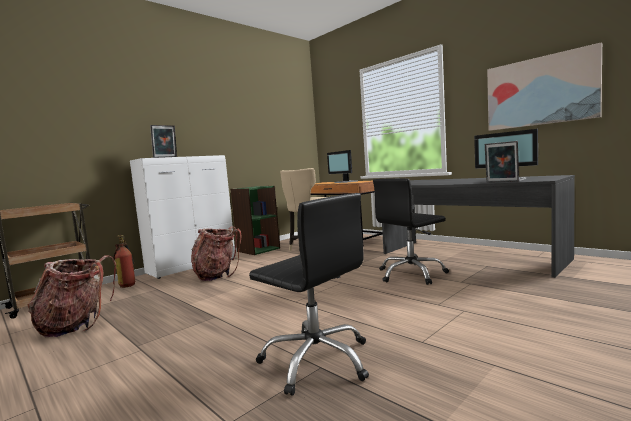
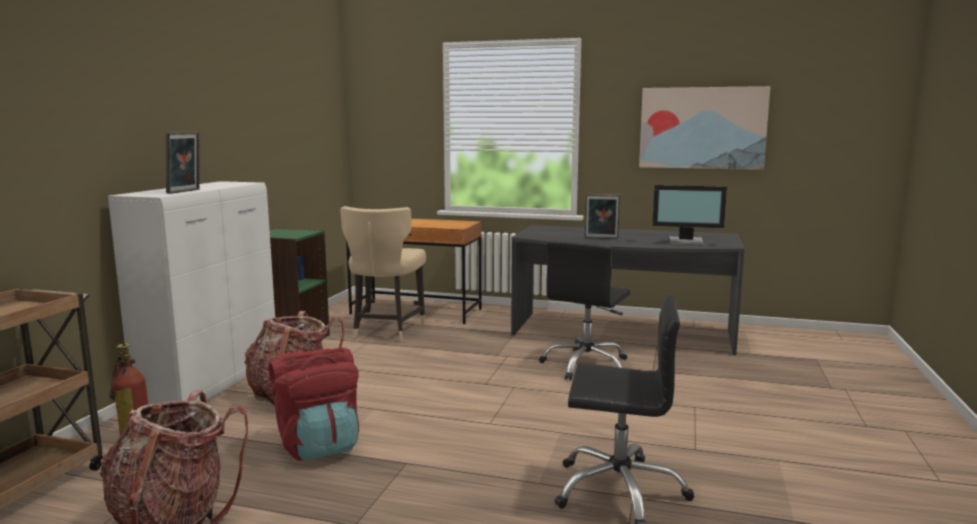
camera: 30 degrees left, 5 degrees up
(189, 300) = (318, 445): none -> red backpack
(345, 182) = (424, 222): monitor -> none
(501, 182) = (687, 246): picture frame -> picture frame (601, 238)

